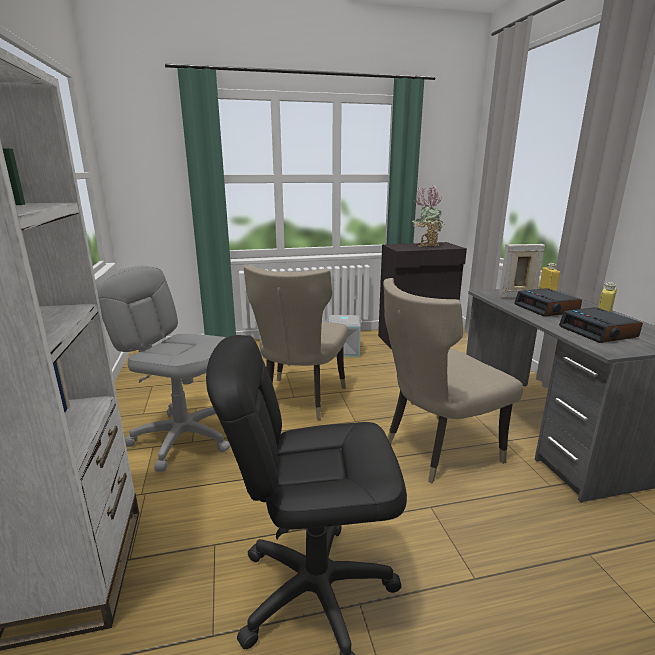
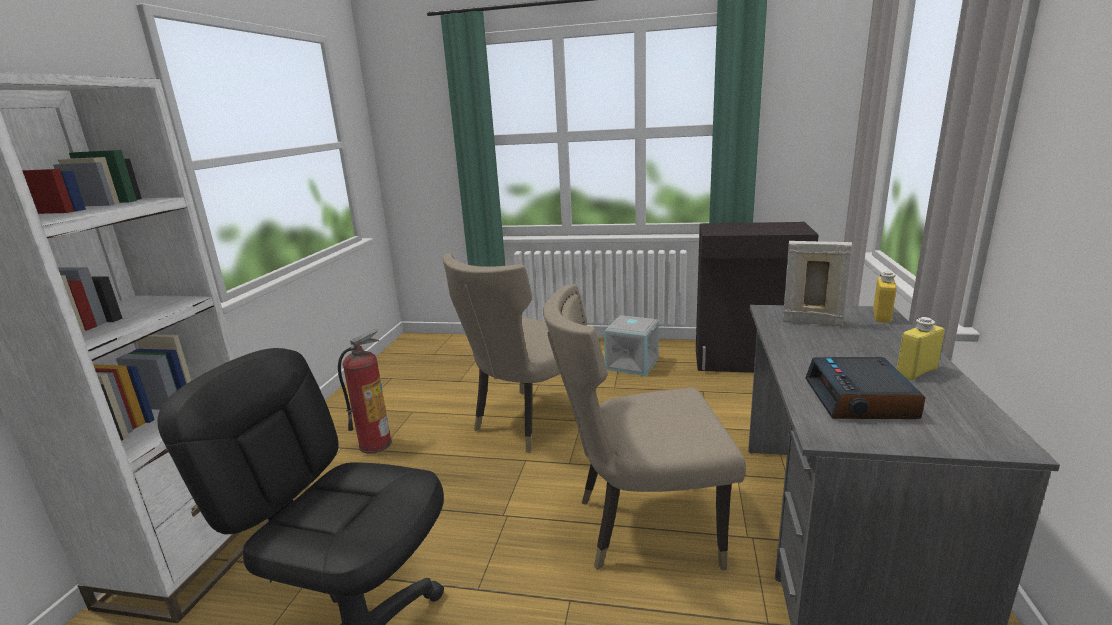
camera: 25 degrees right, 0 degrees up
(183, 438) = (375, 444): grey office chair -> fire extinguisher
(426, 246) = (759, 228): potted plant -> none
(546, 308) = (832, 347): alarm clock -> none

